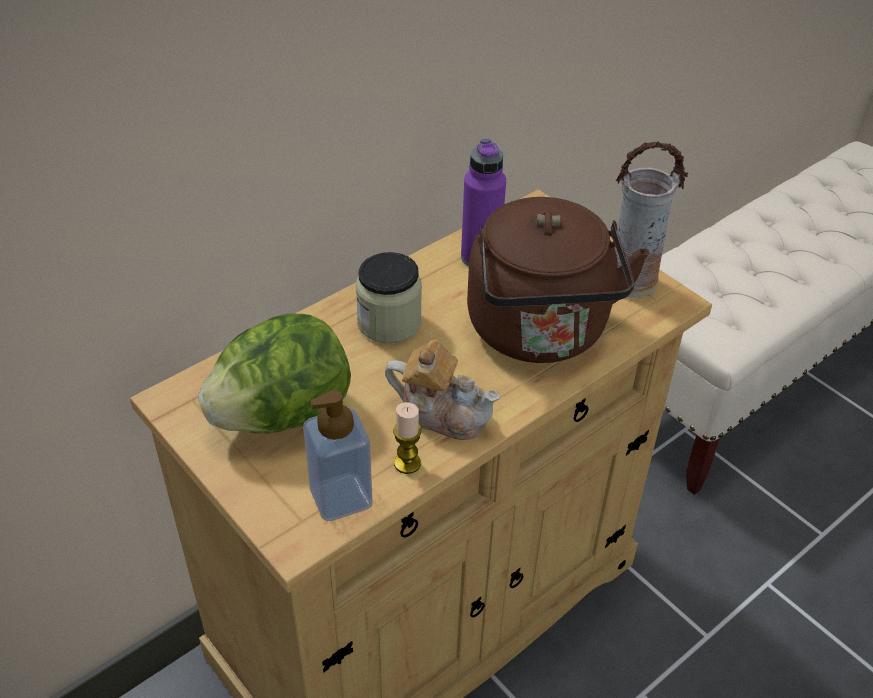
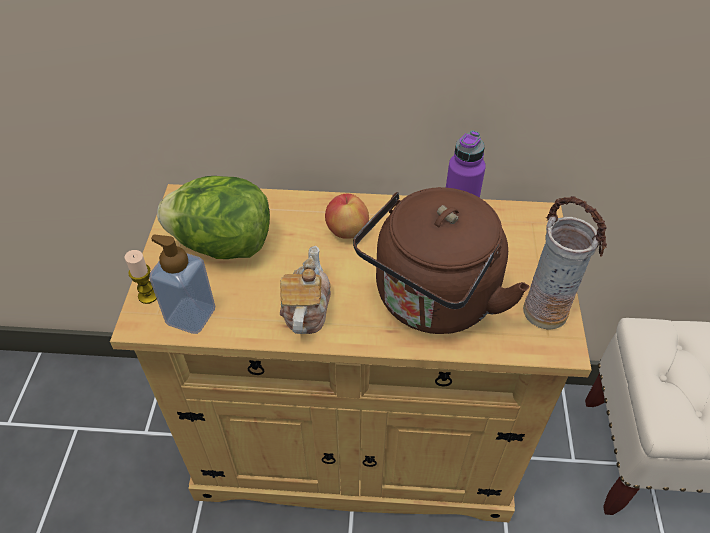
camera: 45 degrees right, 5 degrees up
(389, 322) = (347, 230): jar -> apple
(407, 463) = (248, 324): candle -> candle (148, 295)
(442, 413) = (305, 309): teapot -> teapot turned 150 degrees counterclockwise

